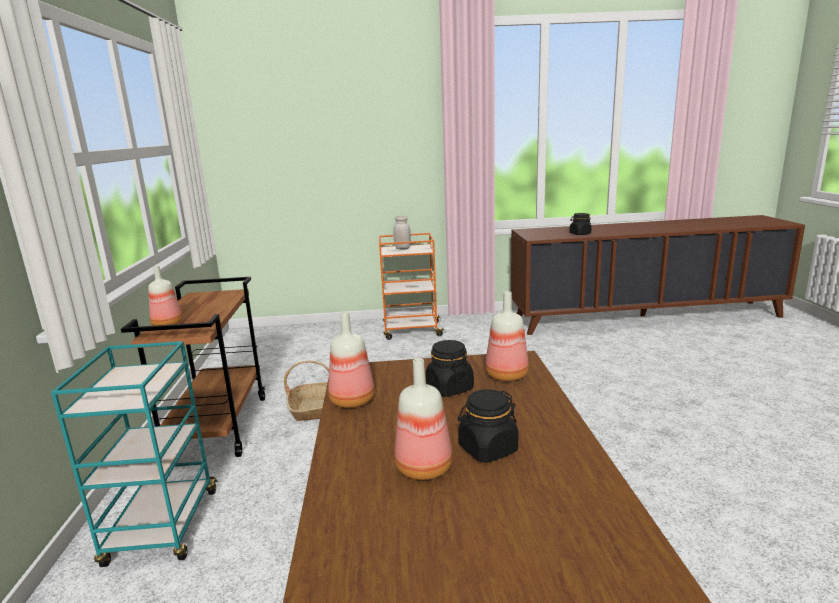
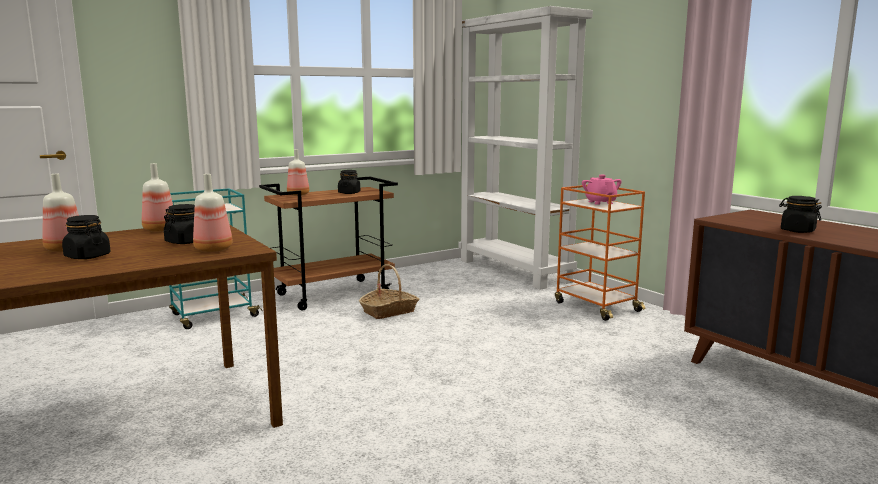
camera: 60 degrees right, 5 degrees down
(211, 303) = (349, 193): none -> black jar
(294, 333) = (515, 271): none -> white bookcase
(402, 248) = (600, 202): white jar -> pink teapot

